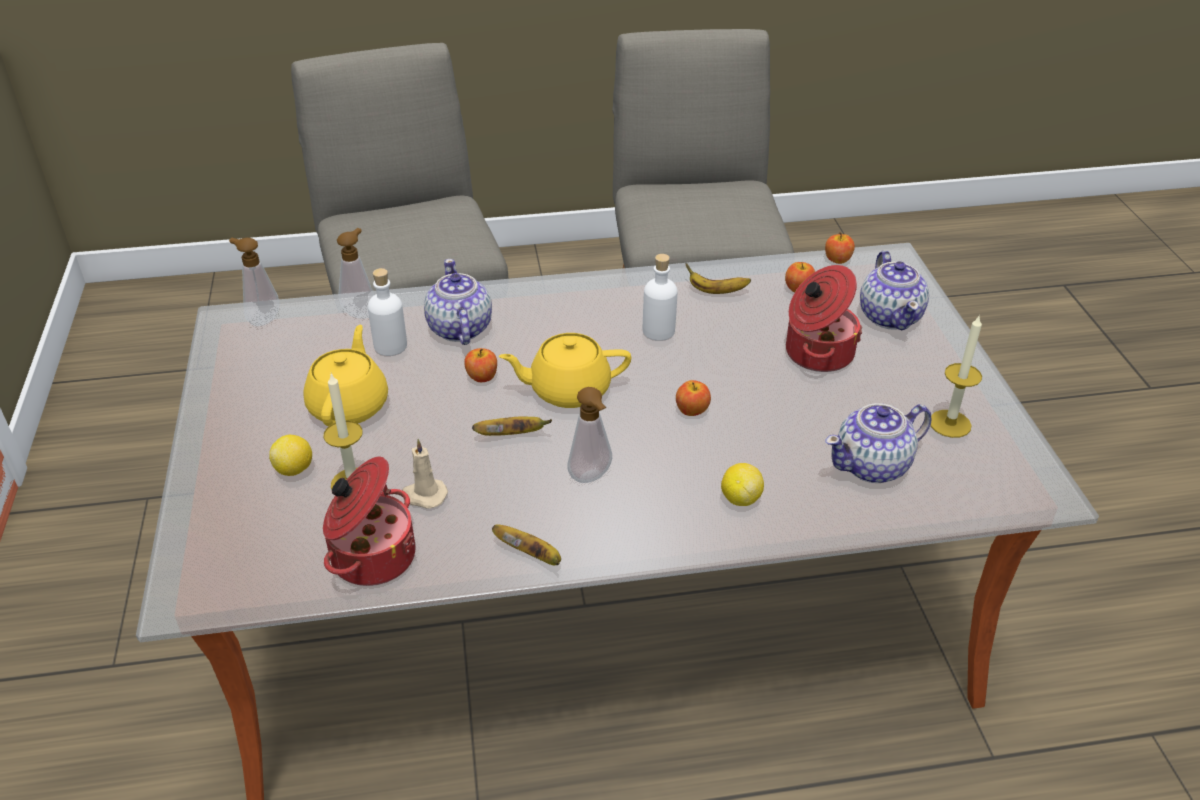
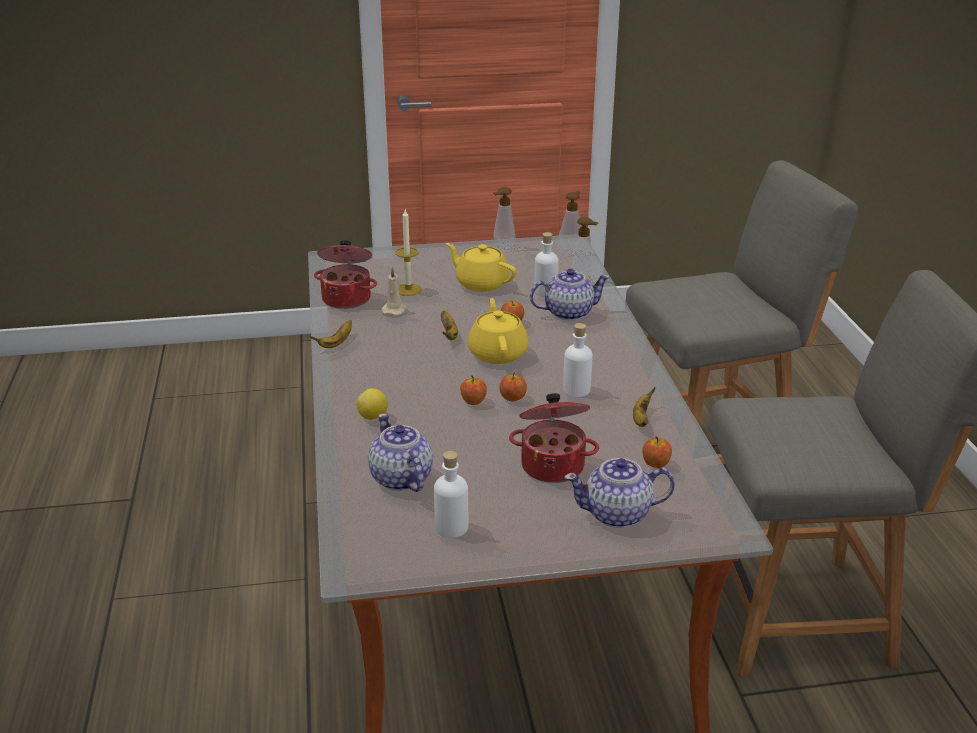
camera: 90 degrees right, 10 degrees down
(295, 469) = (422, 273): lemon -> none
(350, 405) = (481, 283): yellow teapot -> yellow teapot turned 150 degrees counterclockwise
(592, 477) = (403, 362): soap dispenser -> soap dispenser (502, 247)
(837, 260) = (716, 492): apple -> apple (512, 398)
(950, 423) = (451, 527): candle -> white bottle

